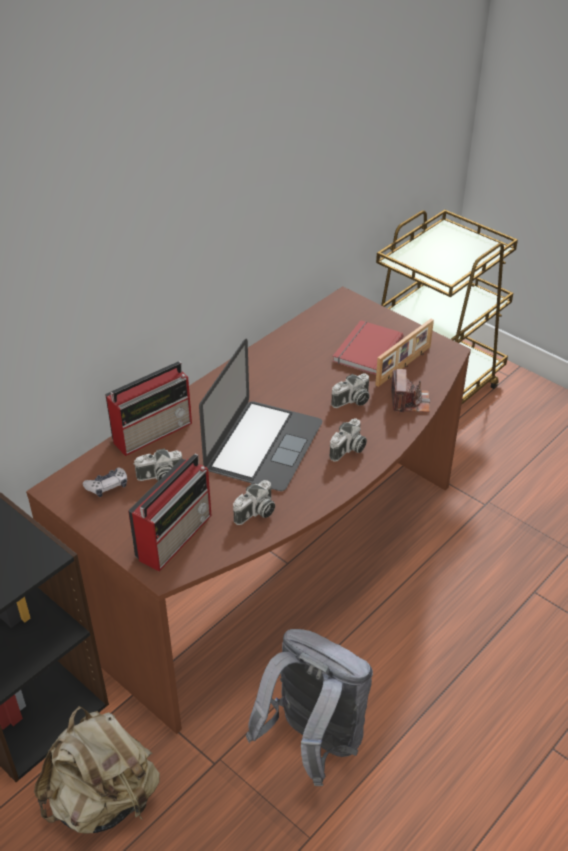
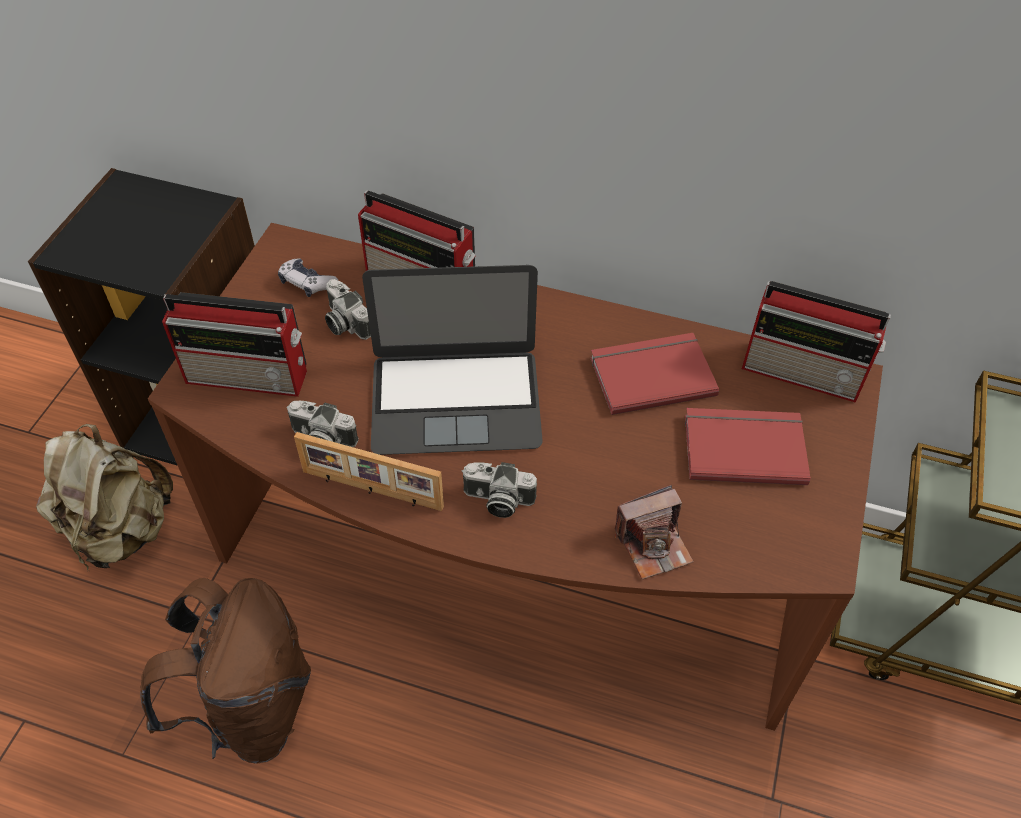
camera: 65 degrees right, 10 degrees up
(295, 363) = (650, 374): none -> red book
(312, 742) = (251, 708): grey backpack -> brown backpack
(330, 311) = (804, 373): none -> radio
(352, 401) = (608, 470): camera -> none
(404, 366) = (737, 510): picture frame -> picture frame (371, 490)

